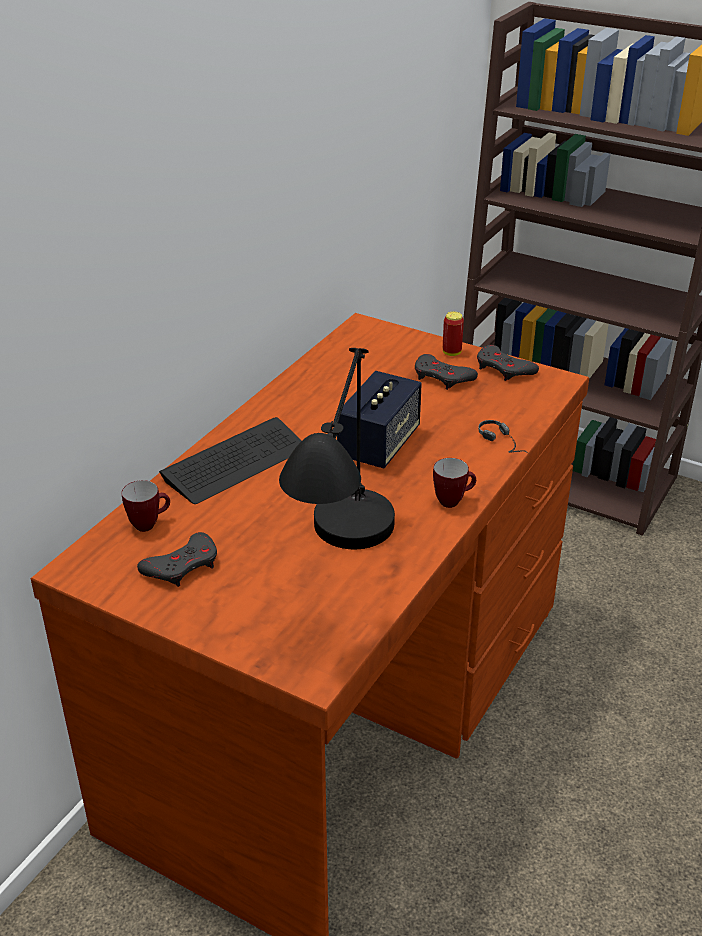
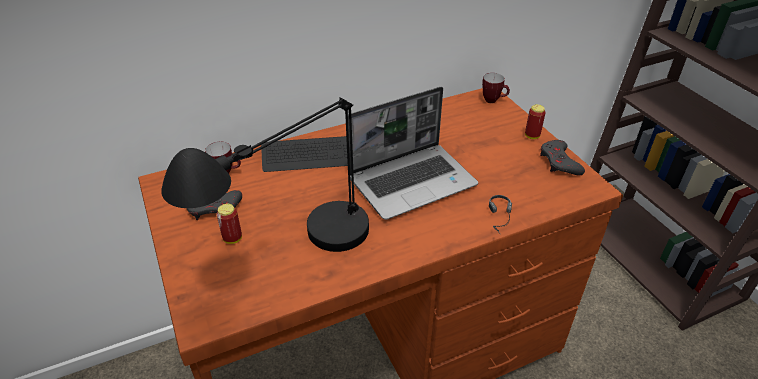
camera: 35 degrees right, 5 degrees up
(247, 585) = (232, 239): none -> can
(379, 444) = (413, 181): speaker -> laptop
(442, 377) = (507, 151): grey game controller -> none
(453, 501) = (419, 245): mug -> mug (493, 100)

